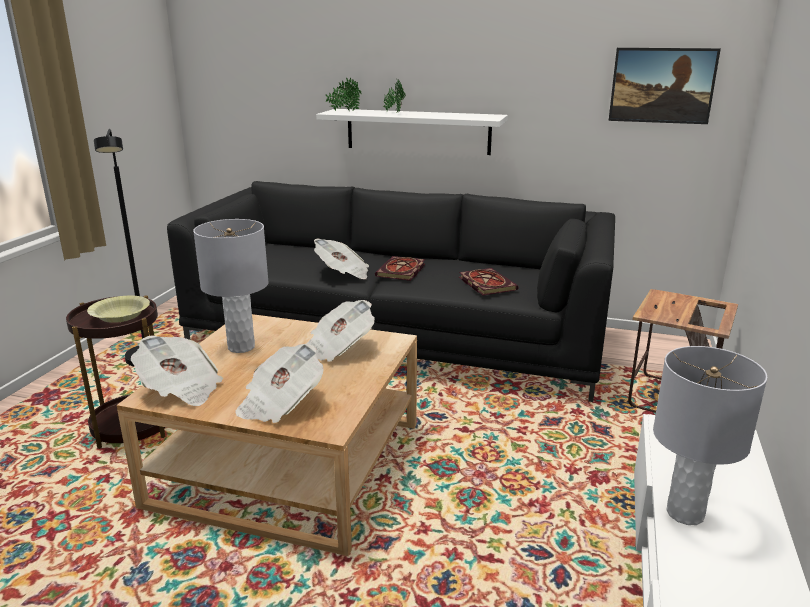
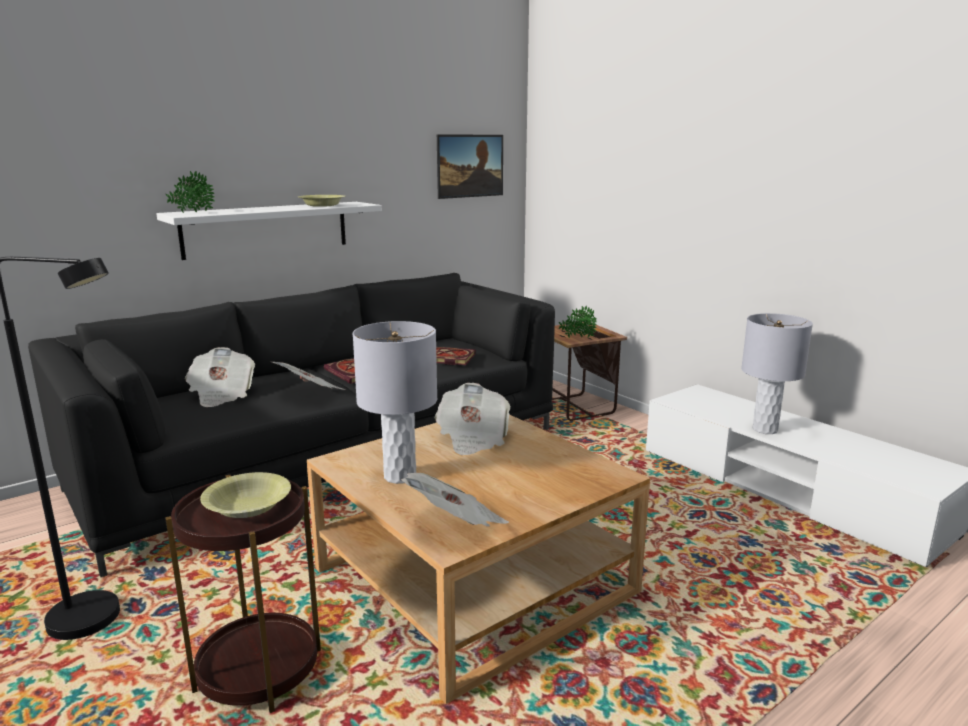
camera: 55 degrees left, 5 degrees down
(280, 404) = (550, 485): newspaper -> newspaper (221, 394)
(394, 113) = (254, 209): potted plant -> potted plant (577, 338)
(453, 115) = (322, 205): none -> yellow bowl

